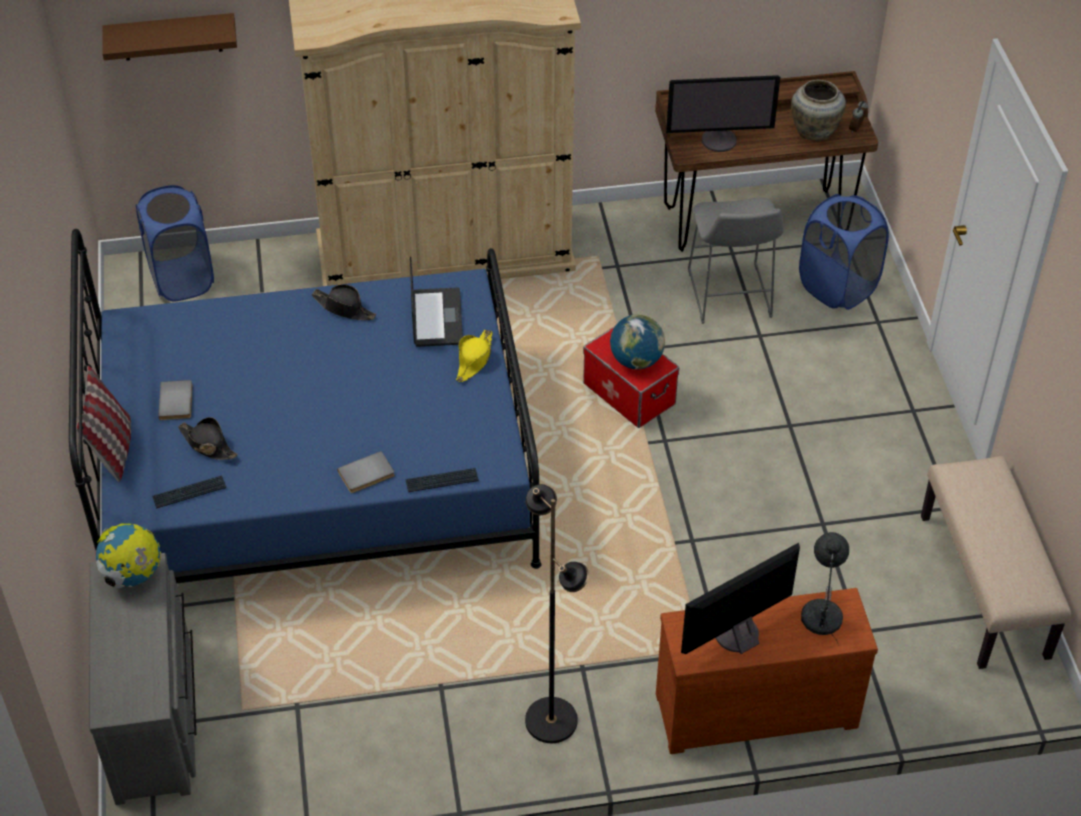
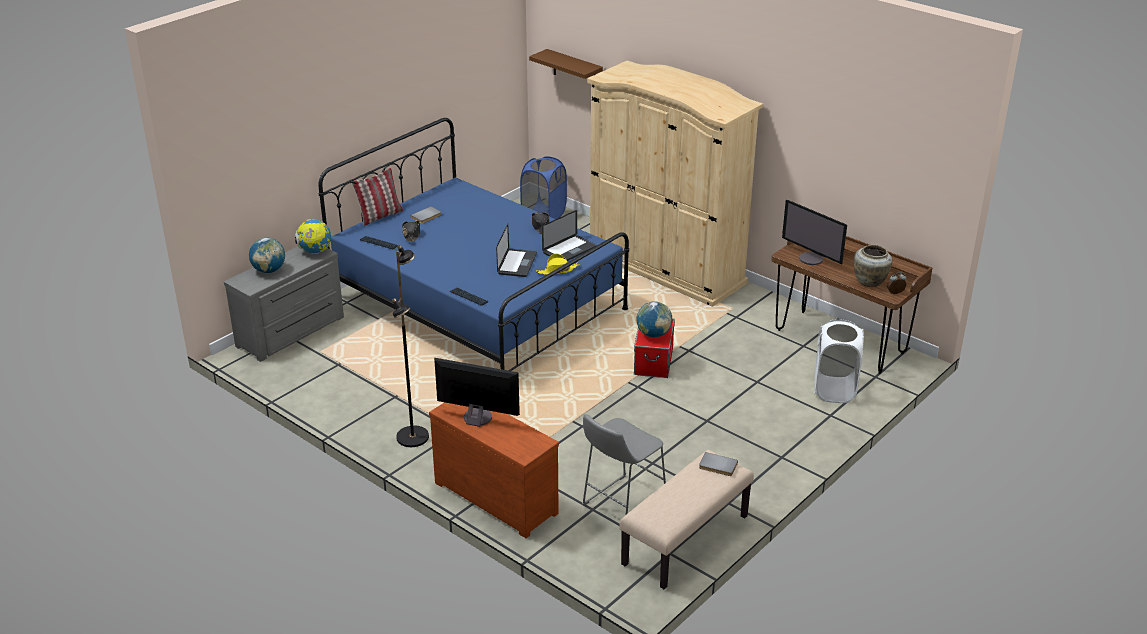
camera: 50 degrees right, 15 degrees down
(124, 657) = (269, 270): none -> globe
(367, 475) = (446, 277): grey book -> grey book (717, 466)
(413, 386) = (517, 264): none -> laptop
(729, 297) = (769, 360): grey stool -> grey stool (621, 505)
(822, 613) = (525, 437): grey table lamp -> none
(837, 287) = (834, 390): blue laundry basket -> white laundry basket

